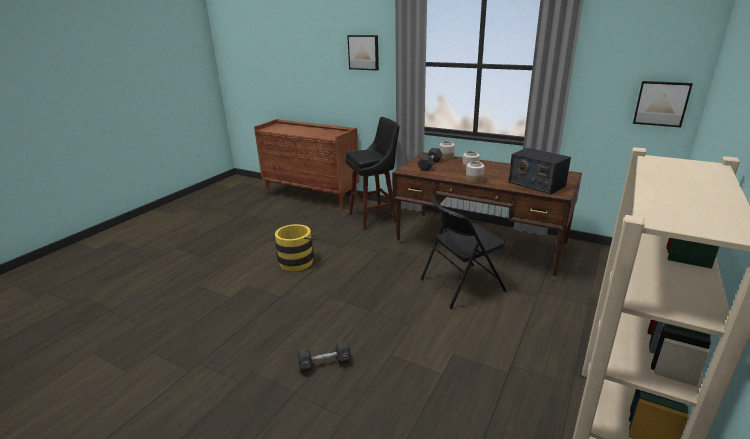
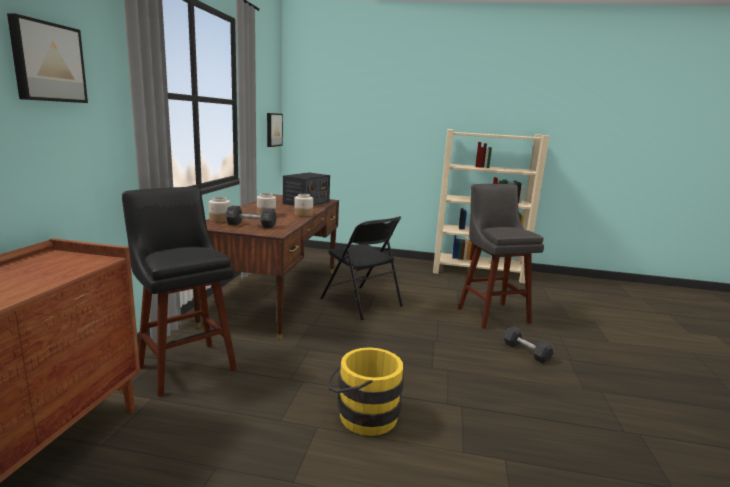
camera: 110 degrees left, 10 degrees down
(419, 376) = (492, 314): none -> grey stool

